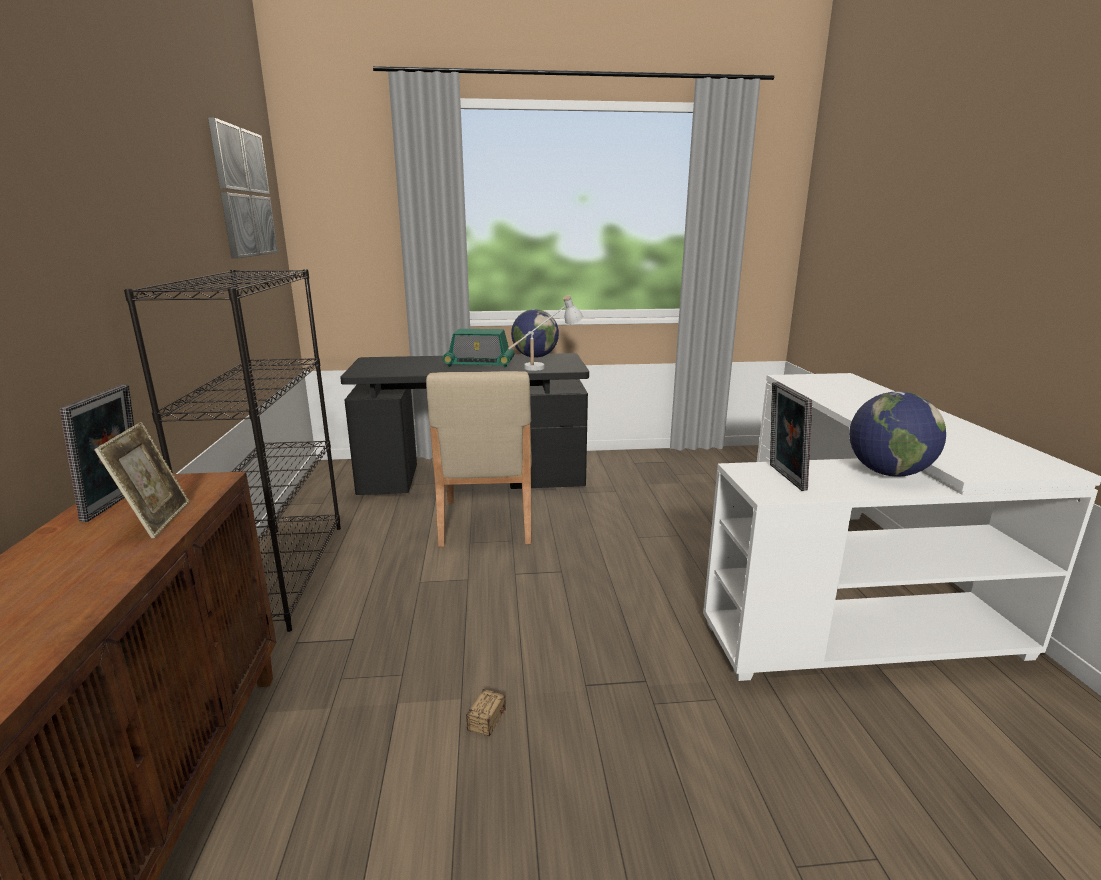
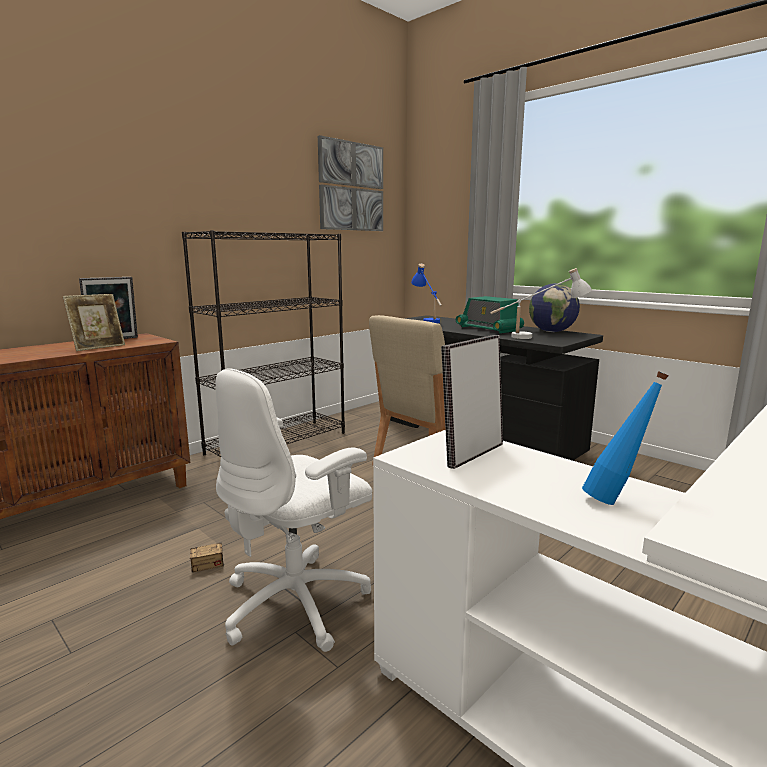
camera: 50 degrees right, 5 degrees down
(388, 365) = (427, 320): none -> blue table lamp
(614, 685) = (298, 602): none -> white office chair
(888, 473) = (616, 500): globe -> blue bottle

